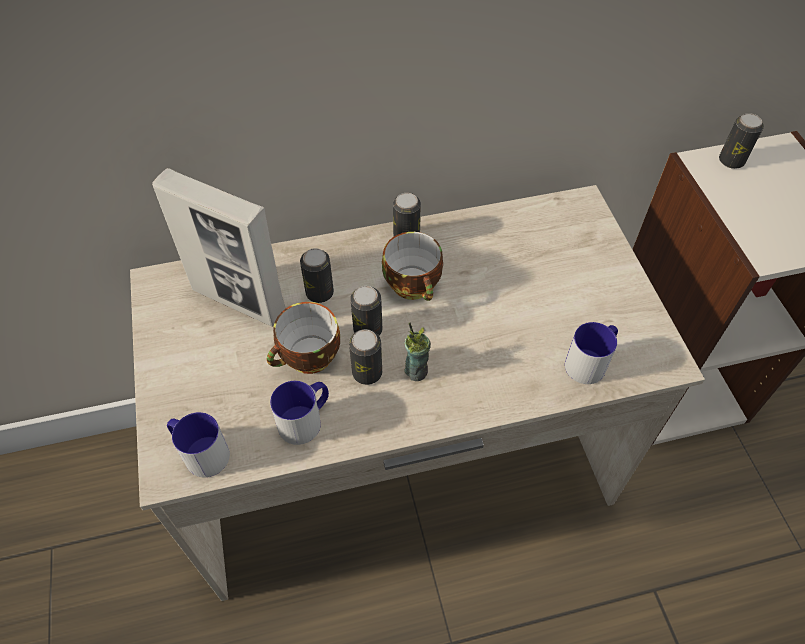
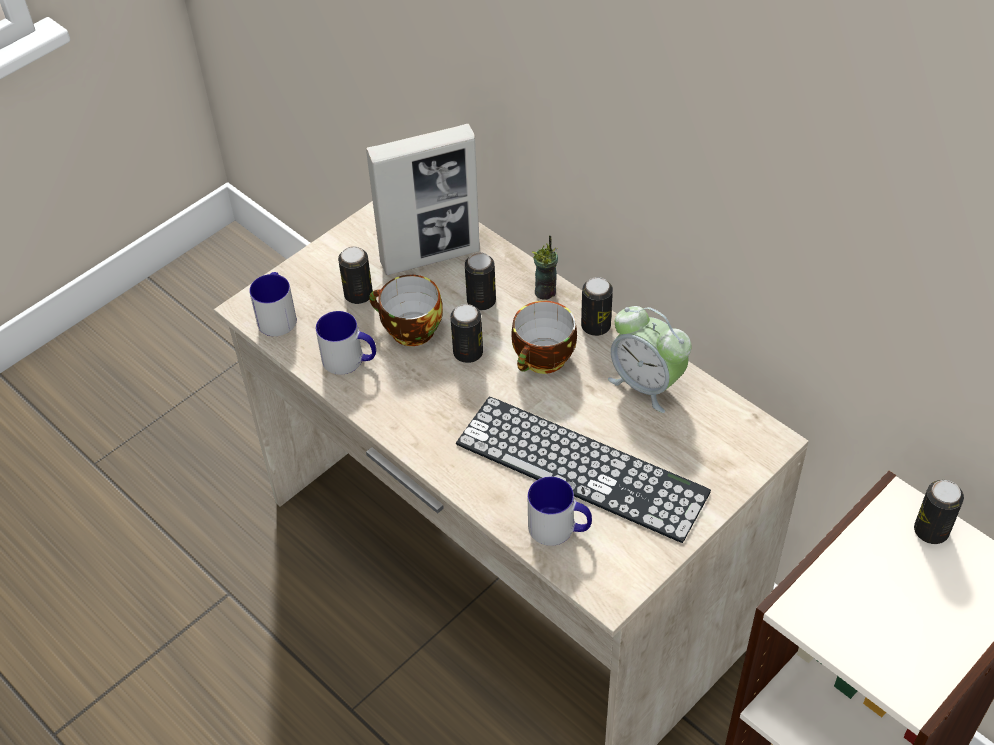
camera: 60 degrees right, 5 degrees down
(239, 301) = (430, 257): picture frame -> picture frame turned 105 degrees counterclockwise
(367, 373) = (423, 375): can -> can (358, 295)
(416, 371) = (450, 407): cup -> cup (546, 292)
(486, 239) = (646, 384): none -> alarm clock
(539, 317) = (581, 467): none -> keyboard

